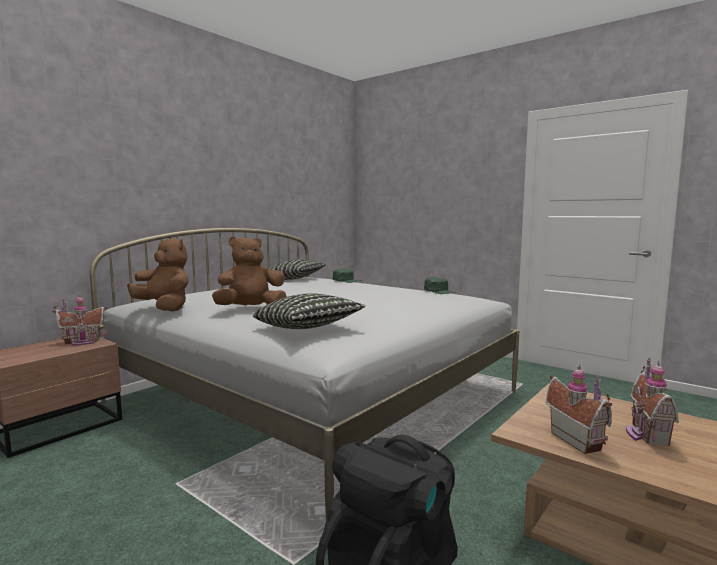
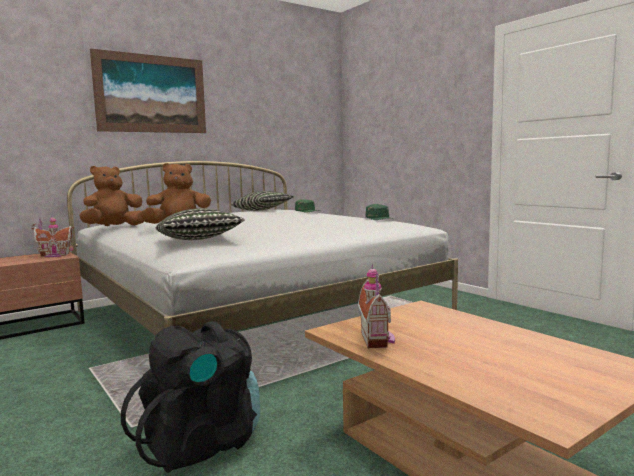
camera: 15 degrees right, 0 degrees up
(164, 308) = (114, 227): brown plush toy -> brown plush toy turned 90 degrees counterclockwise
(182, 154) = (151, 94): none -> picture
(645, 434) = (453, 340): toy house -> none

